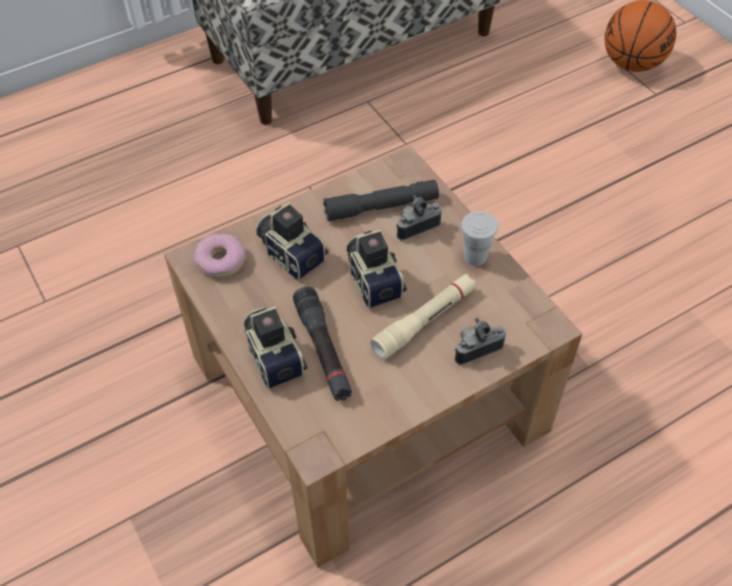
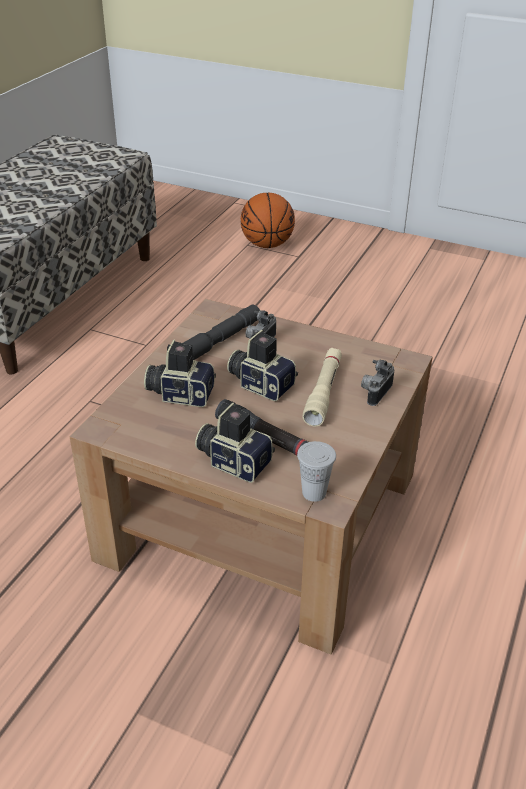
camera: 35 degrees left, 15 degrees down
(221, 261) = (126, 421): donut -> none
(475, 257) = (319, 343): white cup -> white cup (314, 493)

